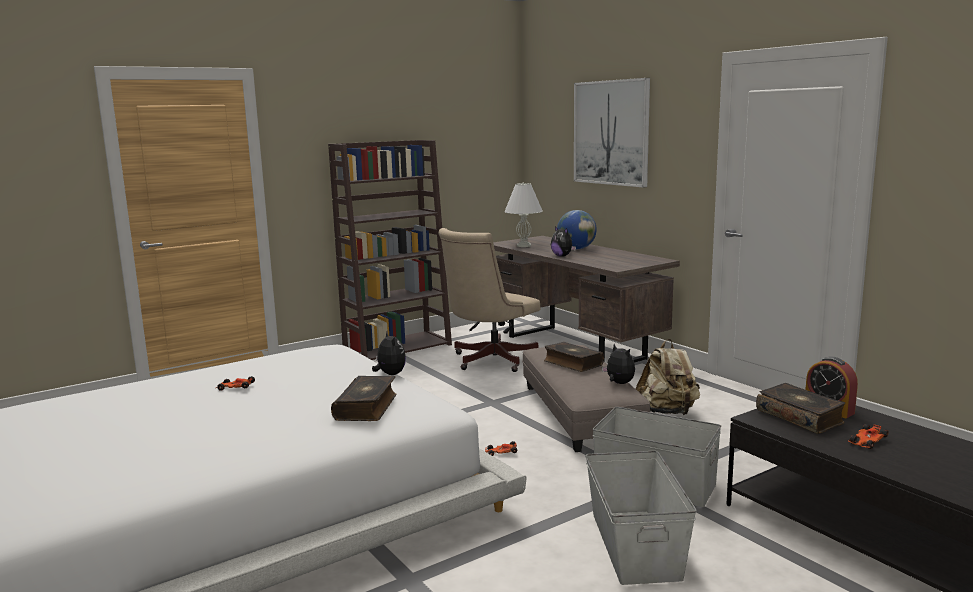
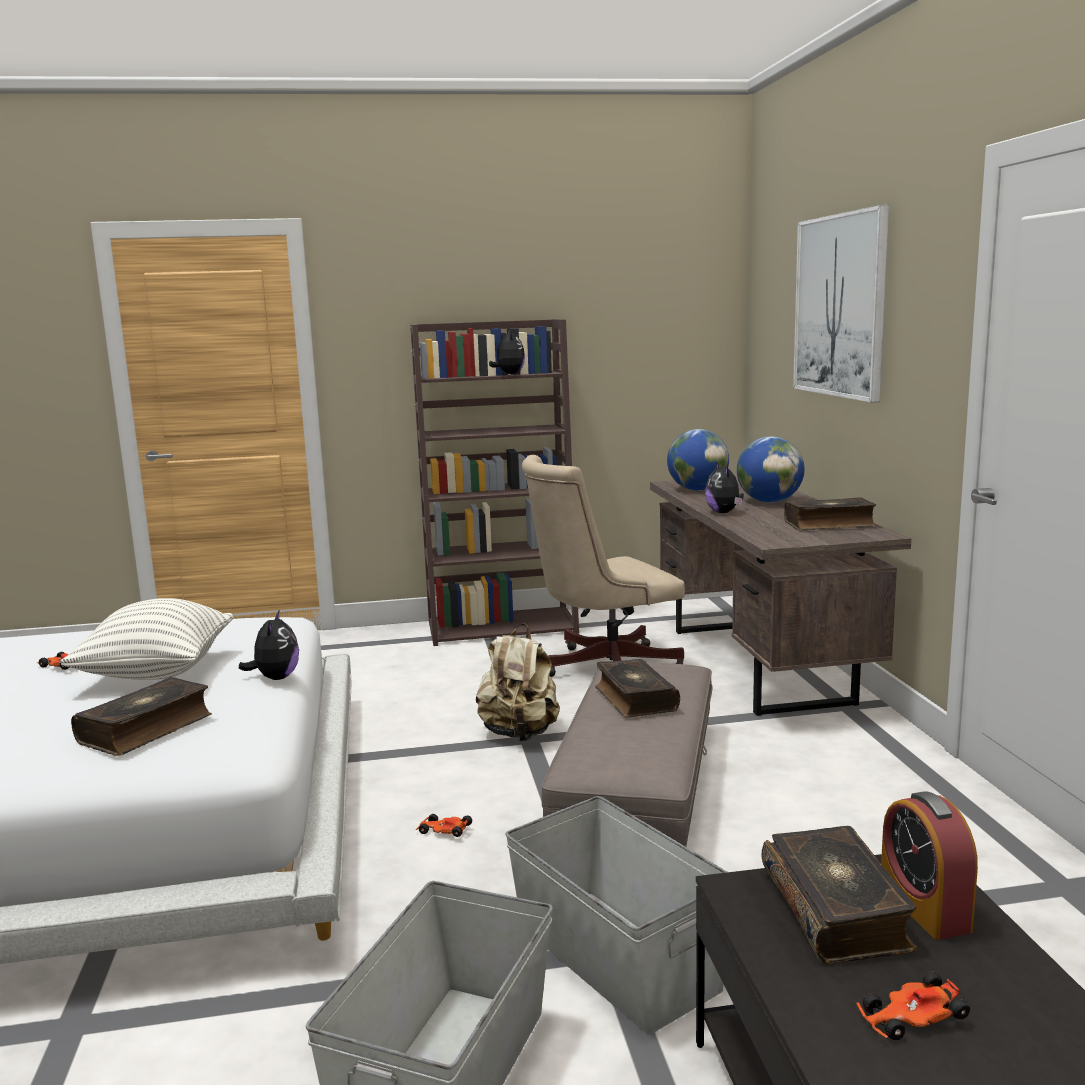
camera: 25 degrees right, 0 degrees up
(311, 381) = (157, 673): none -> pillow
(523, 245) = (697, 490): white table lamp -> globe
(619, 383) = (664, 751): plush toy -> plush toy (509, 374)
(629, 257) = (829, 524): none -> book
(667, 412) = (788, 815): beige backpack -> beige backpack (520, 734)

